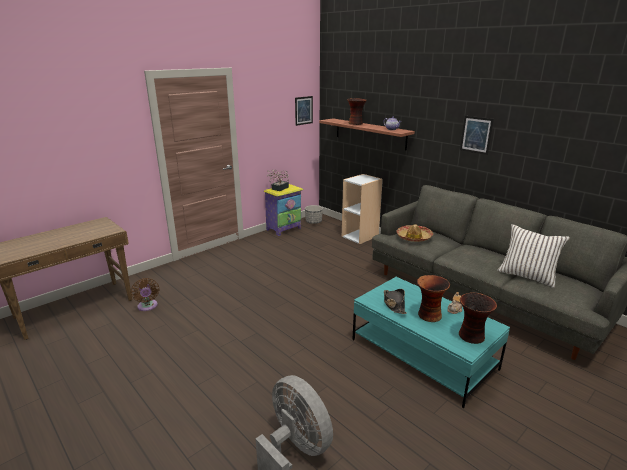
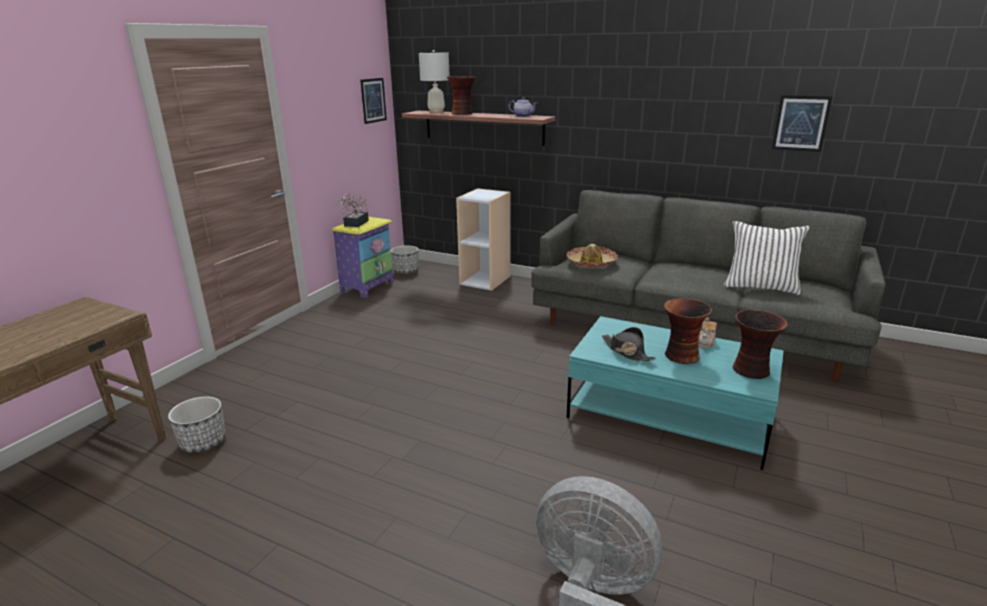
camera: 20 degrees left, 0 degrees up
(147, 307) = (203, 442): brown fan -> planter
(341, 121) = (436, 112): none -> white table lamp
(476, 135) = (648, 112): picture -> picture (801, 123)

